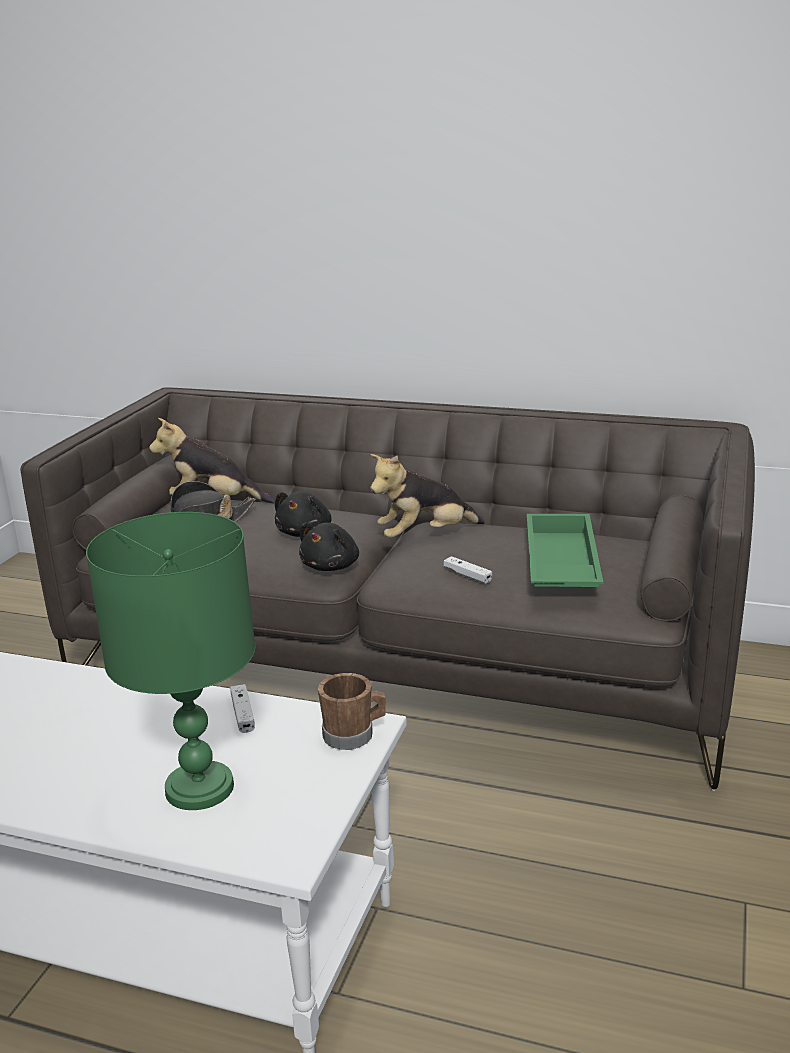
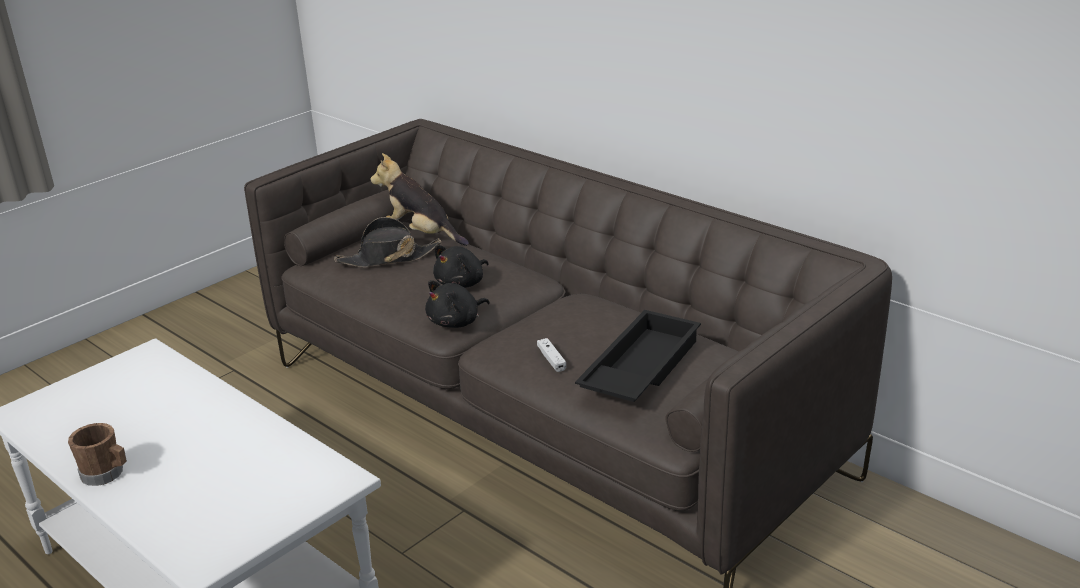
camera: 25 degrees right, 5 degrees up
(198, 788) = (190, 493): green table lamp -> none
(243, 714) = (269, 442): white game controller -> none
(354, 735) = (327, 483): brown mug -> brown mug (106, 474)
(425, 536) = (557, 310): plush toy -> none
(558, 564) = (638, 368): green tray -> black tray

